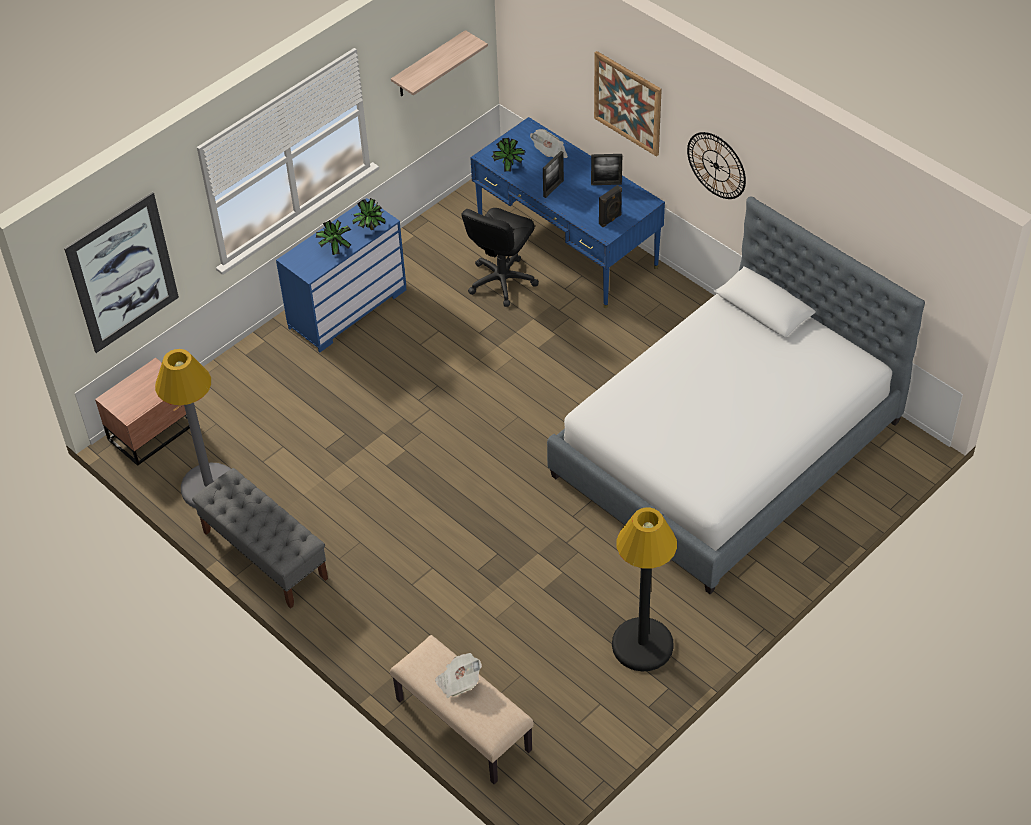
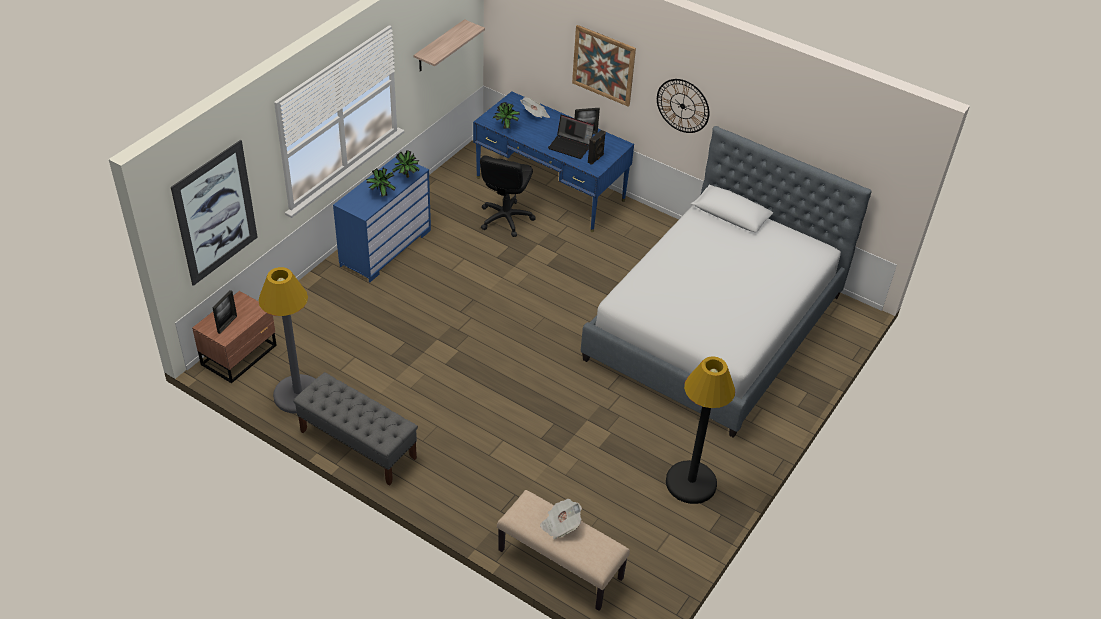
camera: 15 degrees left, 5 degrees down
(553, 188) = (545, 140): picture frame -> picture frame (227, 324)
(583, 200) = (571, 146): none -> laptop

